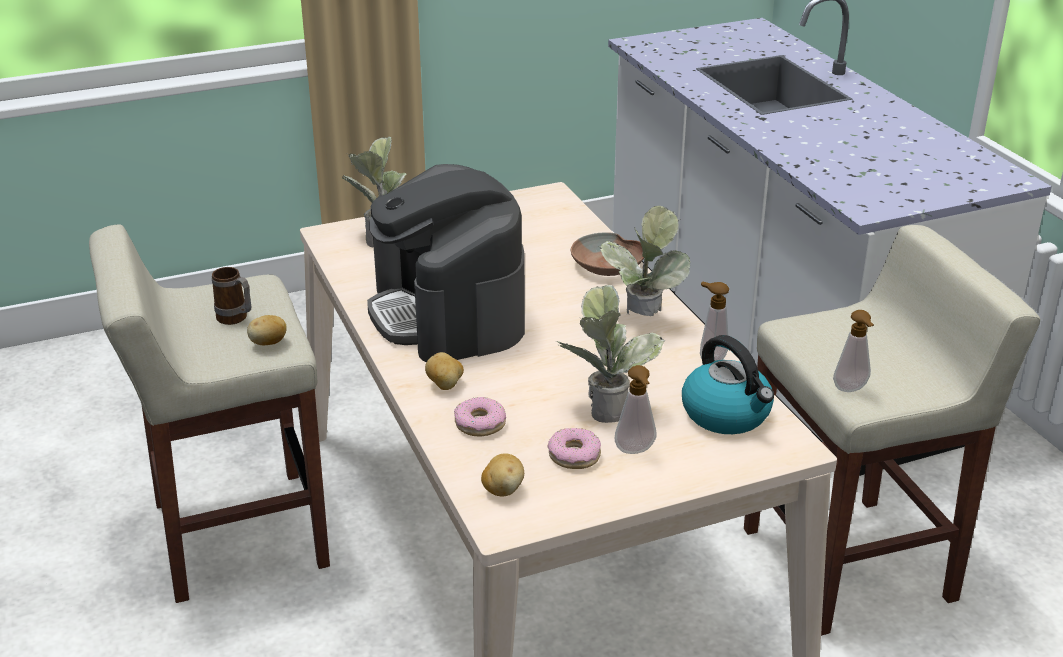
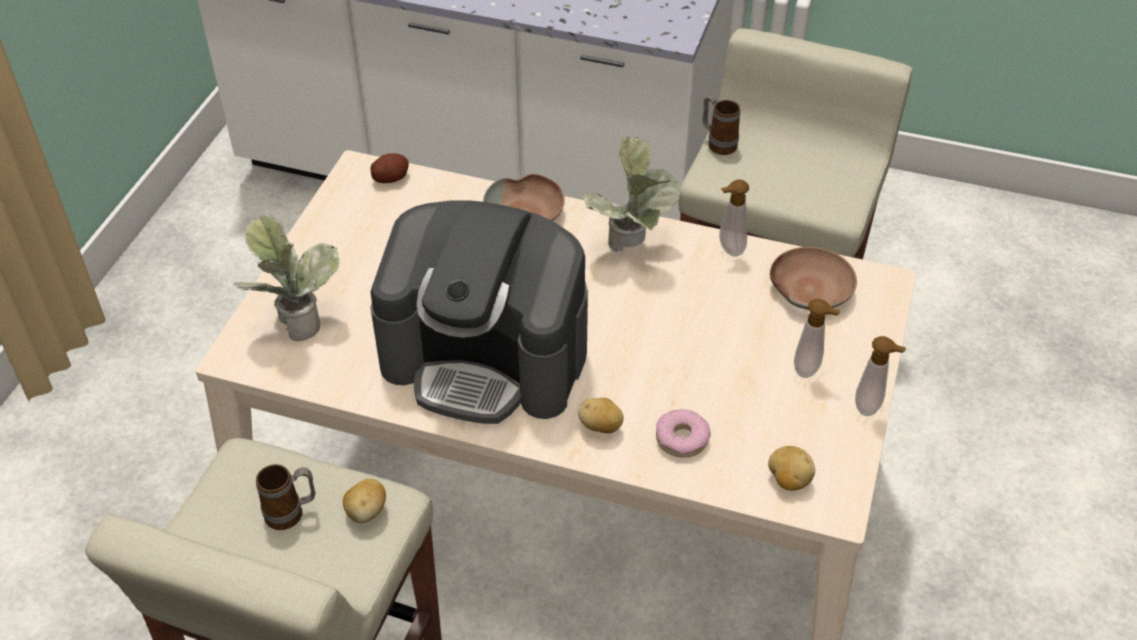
camera: 50 degrees left, 15 degrees up
(561, 206) = (390, 178): none -> potato
(574, 455) = (782, 408): donut -> none
(605, 406) = (731, 347): potted plant -> none
(727, 414) = (810, 289): kettle -> brown bowl
(836, 314) = (718, 143): none -> mug
(851, 390) = (821, 204): soap dispenser -> soap dispenser (870, 407)

